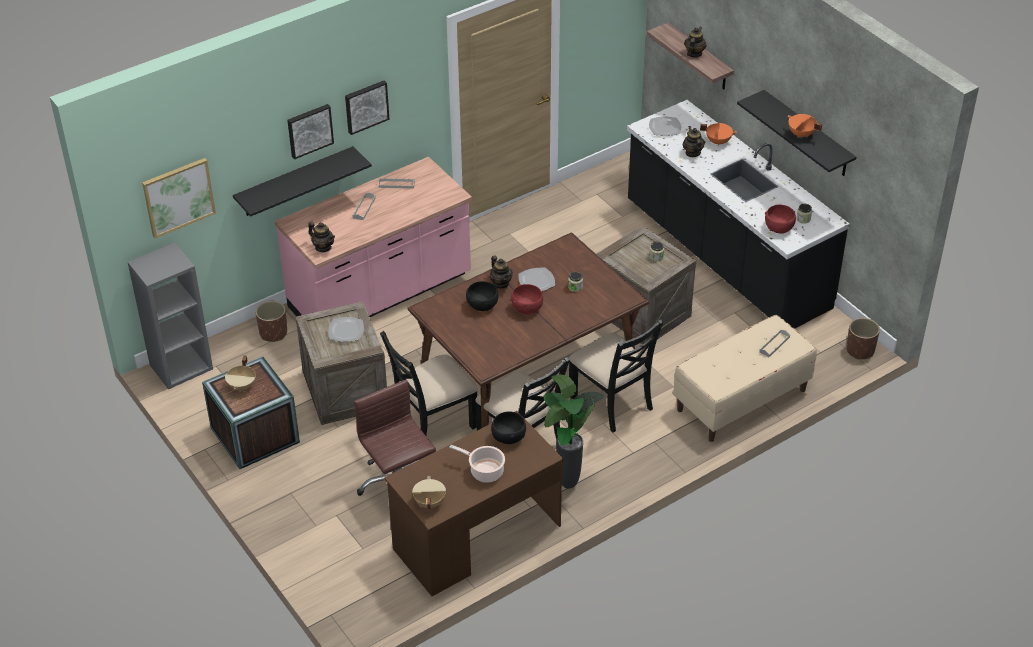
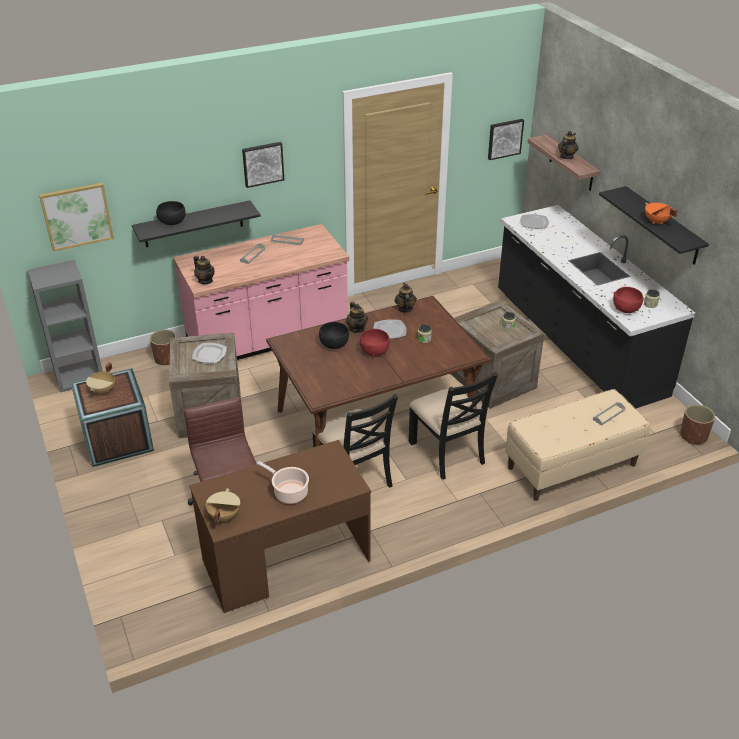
camera: 10 degrees right, 5 degrees down
(309, 130) = (207, 176): picture -> picture (504, 138)
(433, 423) = (278, 450): black chair -> none
(508, 437) = (322, 463): black bowl -> black bowl (172, 222)
(568, 485) = (387, 523): potted plant -> none
(692, 153) = (555, 243): teapot -> teapot (405, 309)
(718, 141) = (580, 237): orange cooking pot -> none

